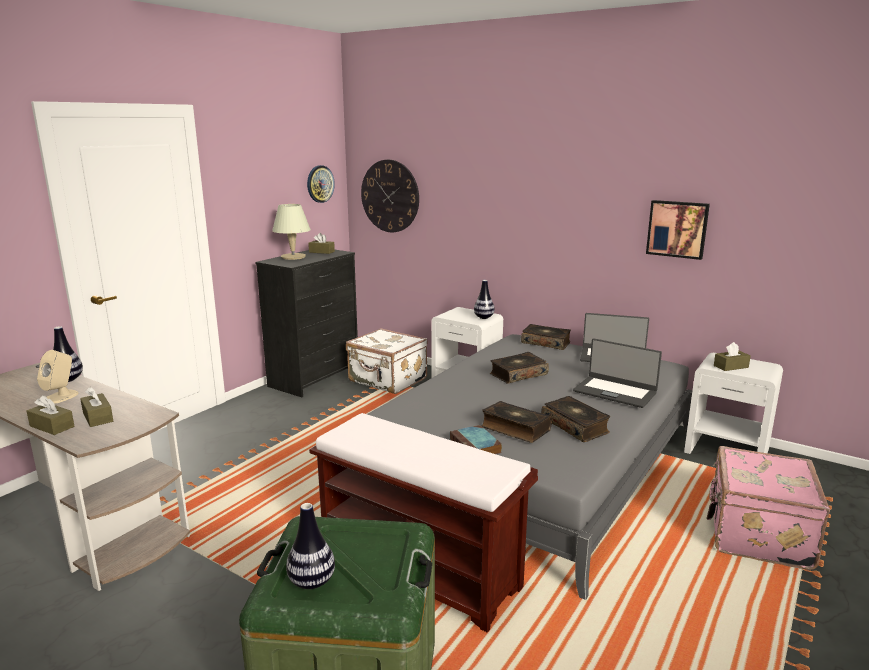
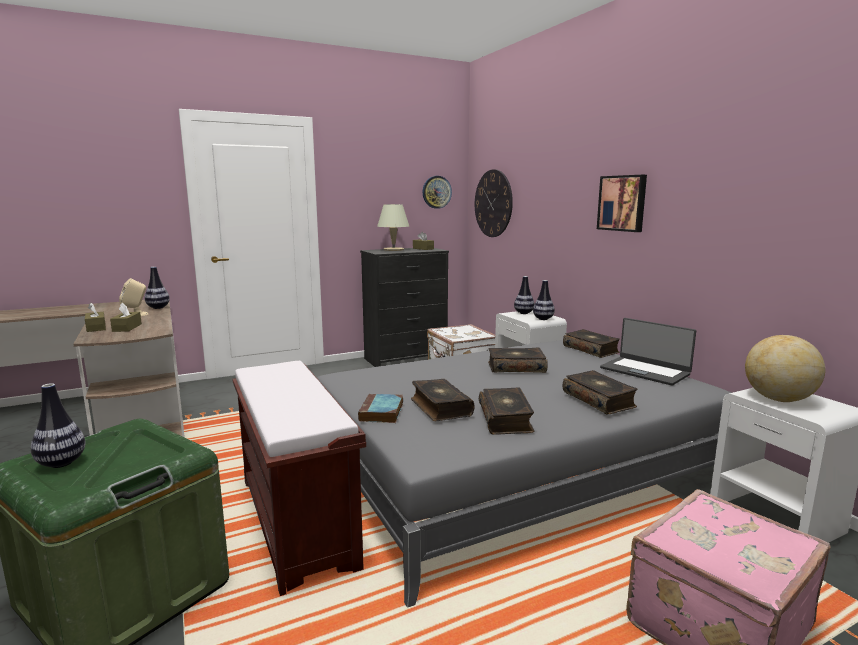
camera: 30 degrees right, 5 degrees down
(457, 313) = (523, 313): none -> vase
(615, 392) = (599, 400): laptop -> book
(677, 229) = (739, 222): picture -> picture (622, 203)
(731, 366) = (778, 399): brown tissue box -> globe

